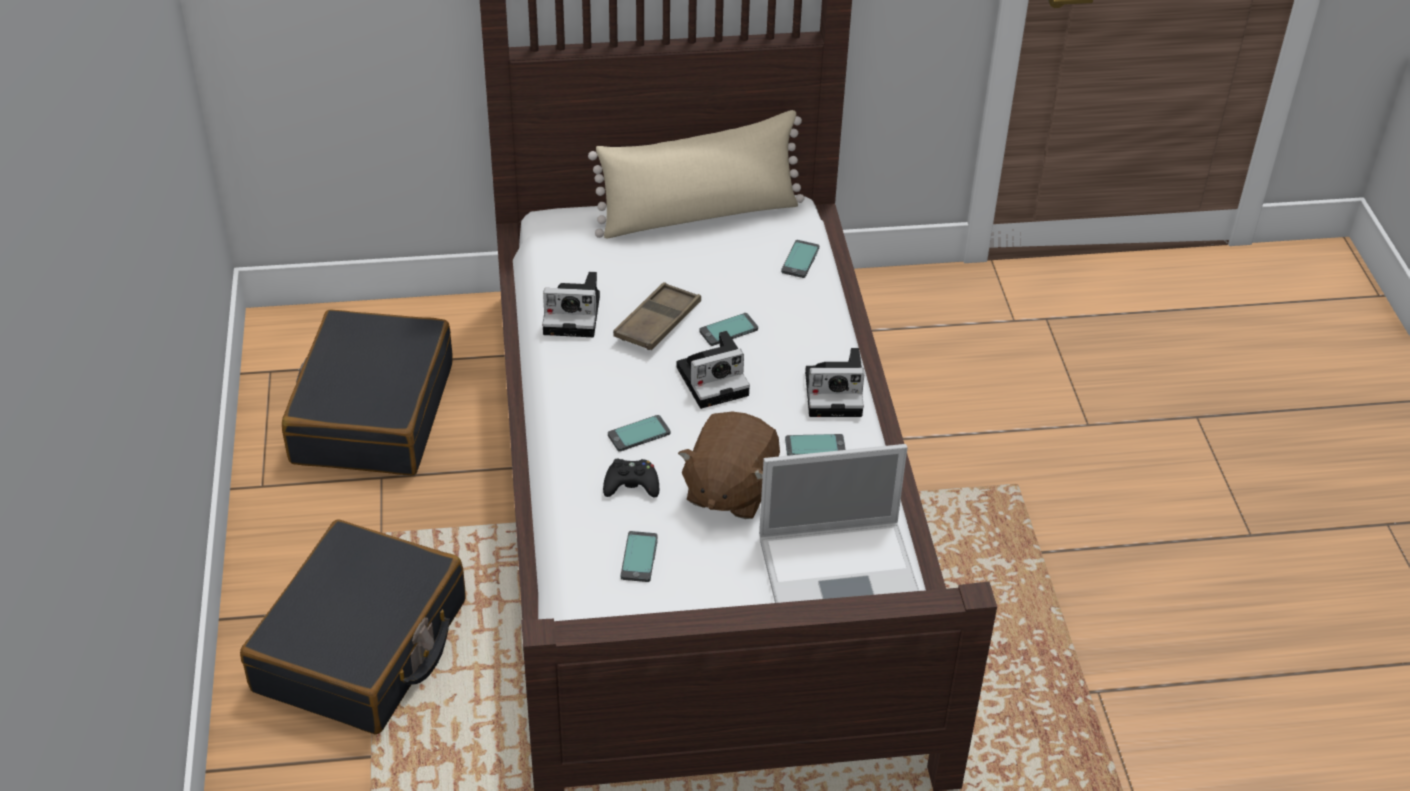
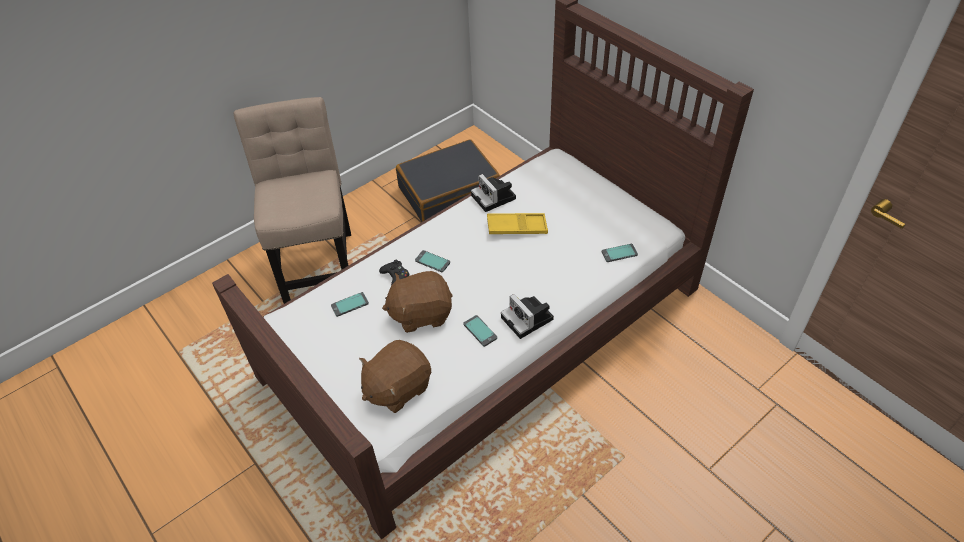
camera: 60 degrees right, 5 degrees up
(362, 647) = (318, 265): black suitcase -> beige chair
(657, 322) = (517, 227): brown tray -> yellow tray
(699, 215) = (615, 201): beige pillow -> none
(714, 379) = (495, 268): camera -> none
(728, 330) = (536, 255): phone -> none
(842, 571) = (397, 387): laptop -> brown plush toy

